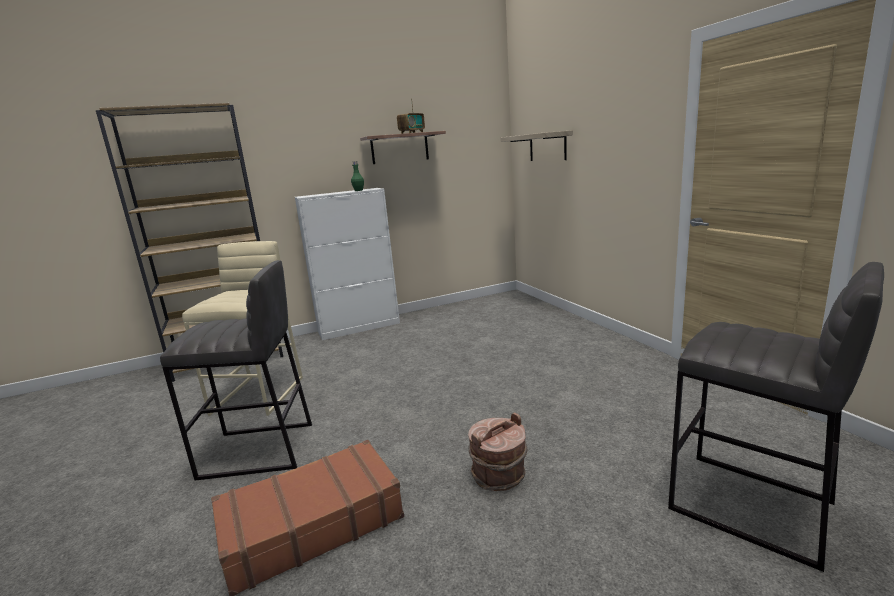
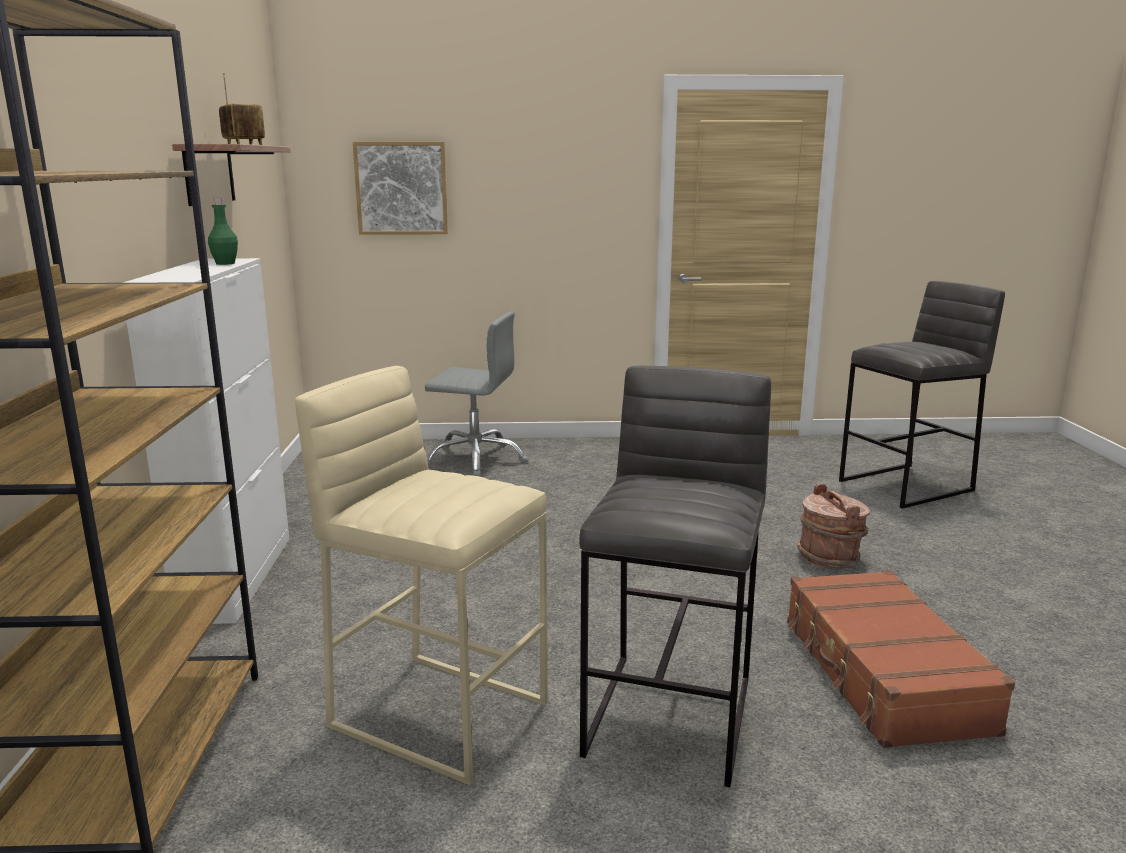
camera: 70 degrees left, 0 degrees up
(539, 324) = (475, 460): none -> grey office chair
(547, 146) = (401, 188): shelf -> picture

